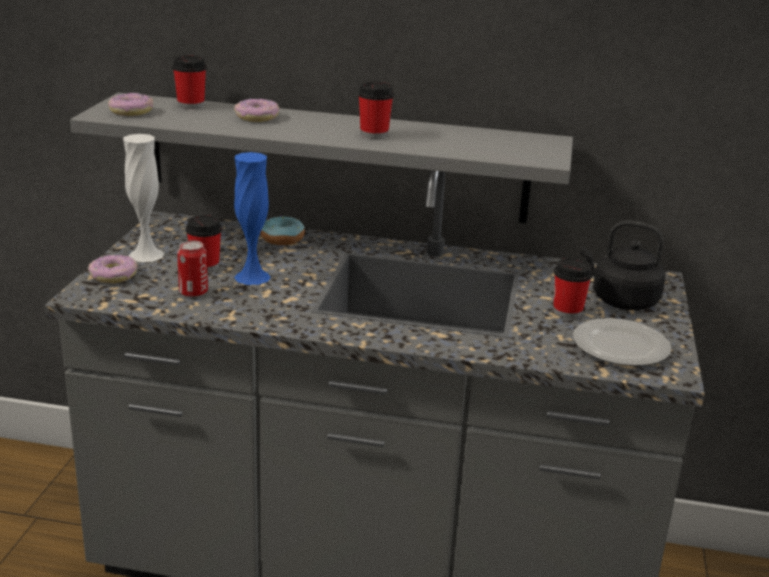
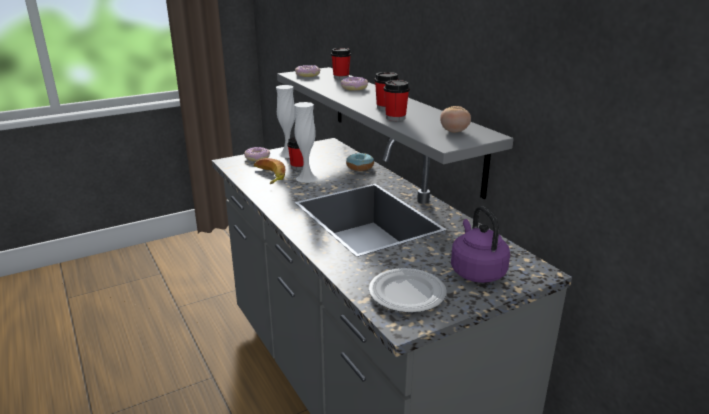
camera: 50 degrees right, 0 degrees up
(193, 292) = (269, 175): can -> banana
(252, 277) = (306, 178): blue vase -> white vase
(515, 144) = (454, 131): none -> tomato
(567, 312) = (423, 261): cup -> cup (395, 118)
(621, 300) = (476, 271): black kettle -> purple kettle

